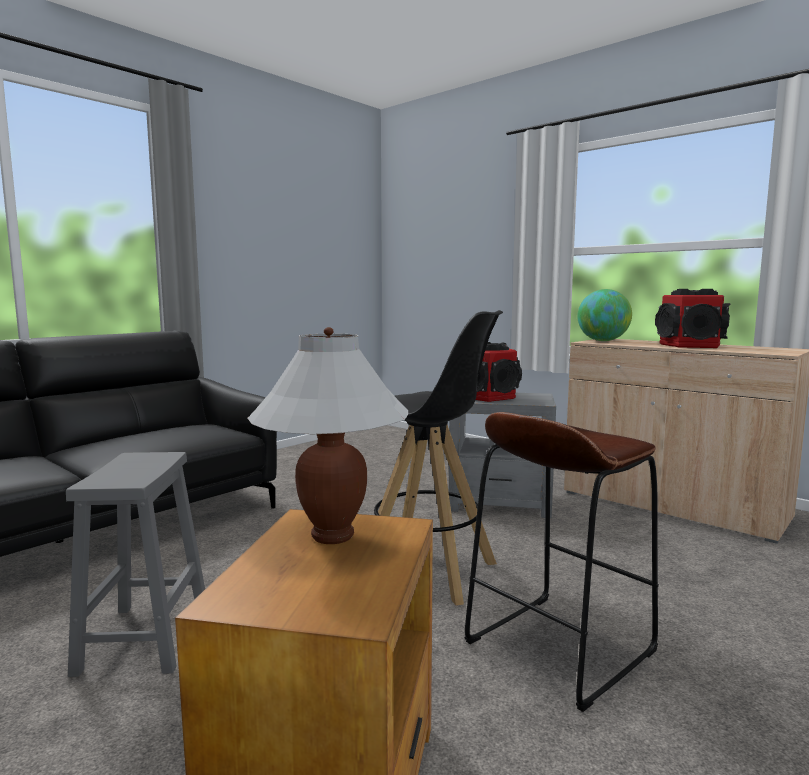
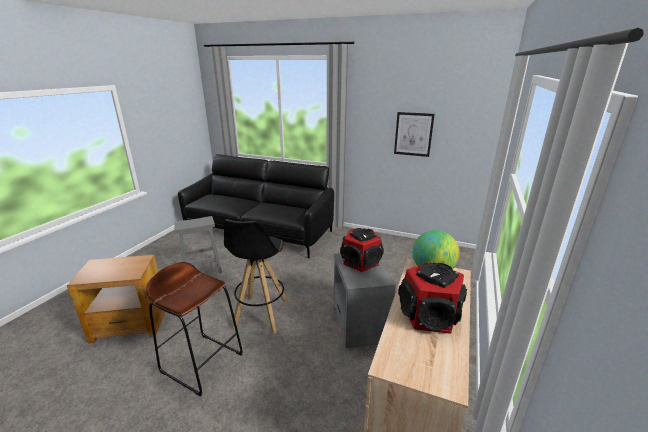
camera: 70 degrees right, 15 degrees up
(295, 262) = (413, 134): none -> picture
(332, 536) = (129, 265): white table lamp -> none

